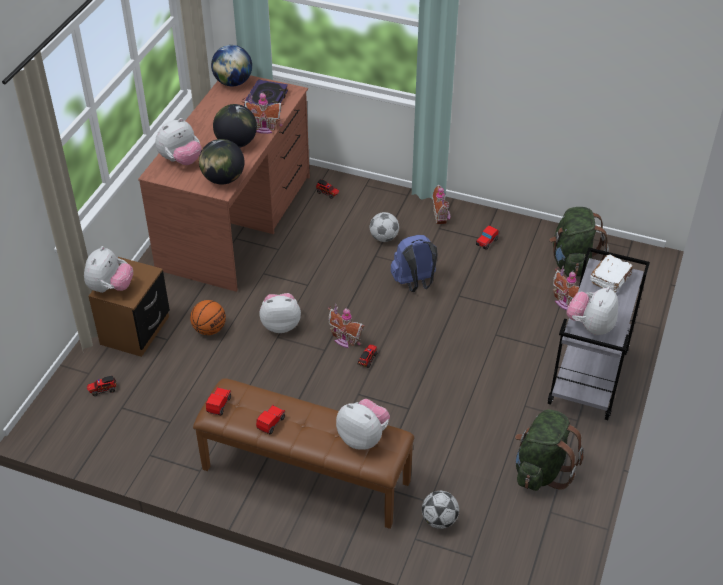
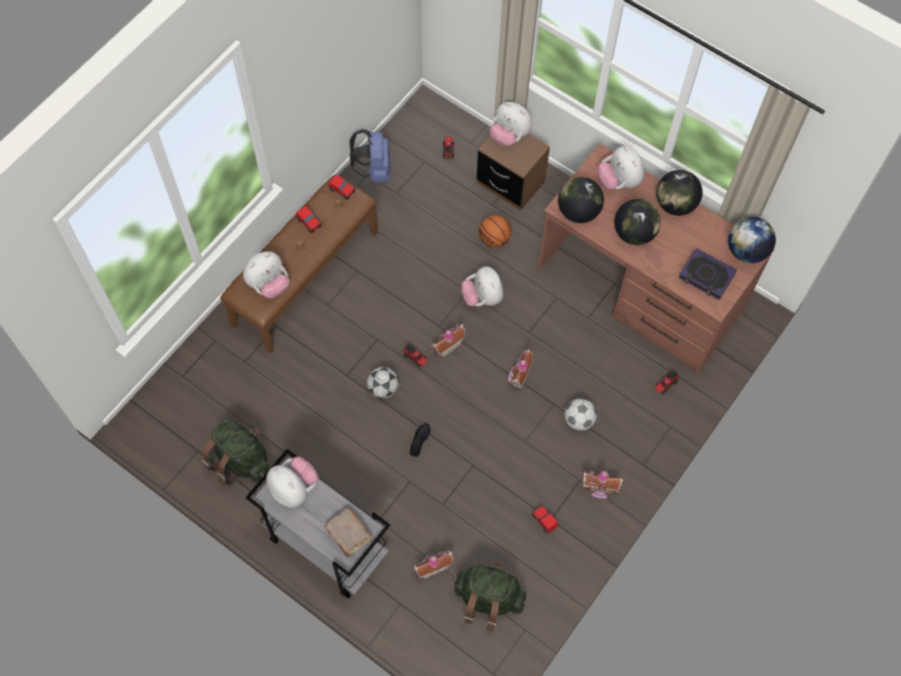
camera: 105 degrees right, 20 degrees up
(197, 125) = (675, 204): none -> globe
(264, 128) = (654, 263): toy house -> toy house (518, 376)
(281, 324) = (482, 297): plush toy -> plush toy turned 150 degrees clockwise
(414, 283) = (503, 429): blue backpack -> blue backpack (374, 170)
(439, 520) = (224, 363): football -> football (383, 389)
(452, 337) = (419, 440): none -> black shoe
(610, 279) = (348, 535): white book -> brown book

